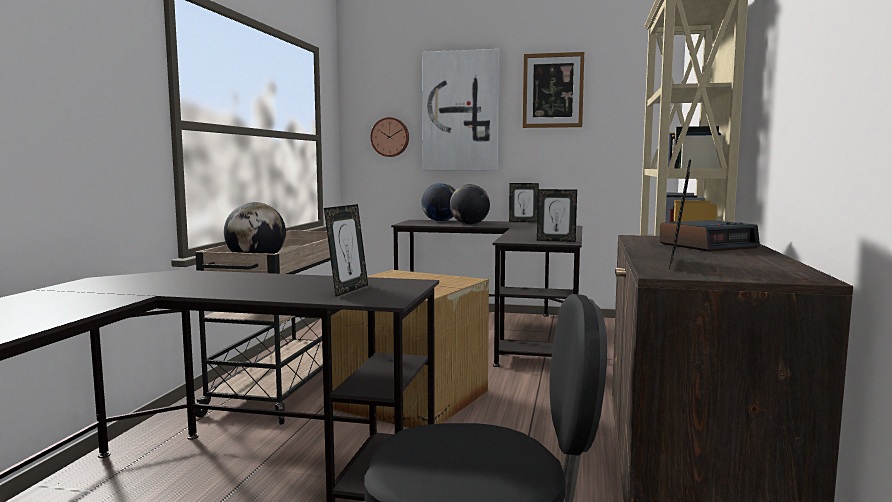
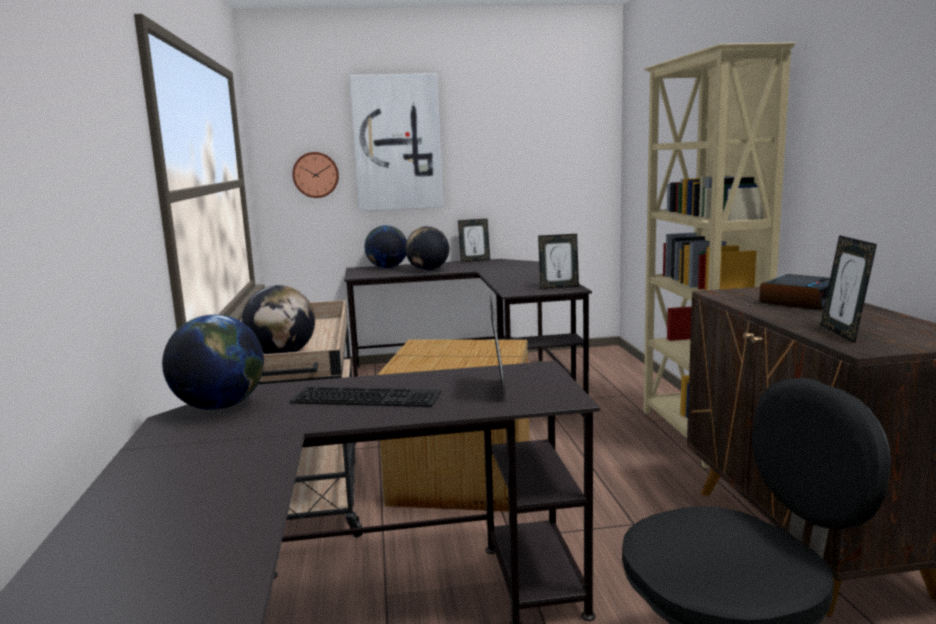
camera: 20 degrees left, 5 degrees up
(140, 277) = (220, 406): none -> globe
(246, 283) = (368, 396): none -> keyboard
(553, 90) = (496, 119): picture -> none

